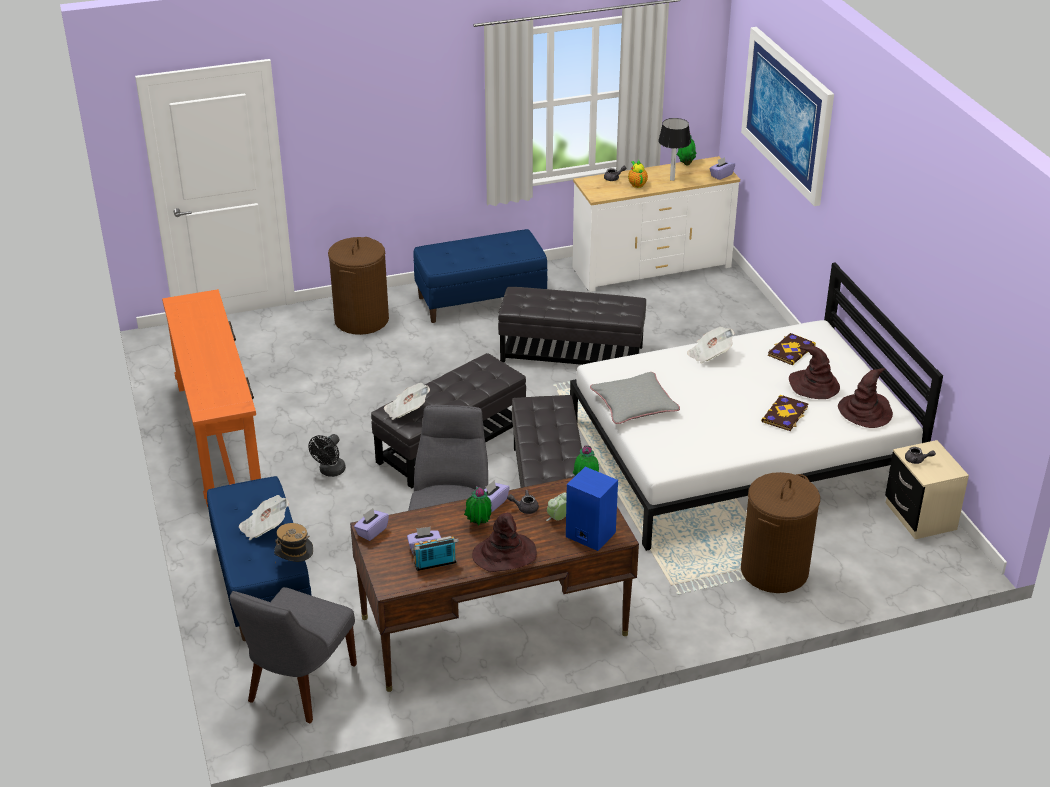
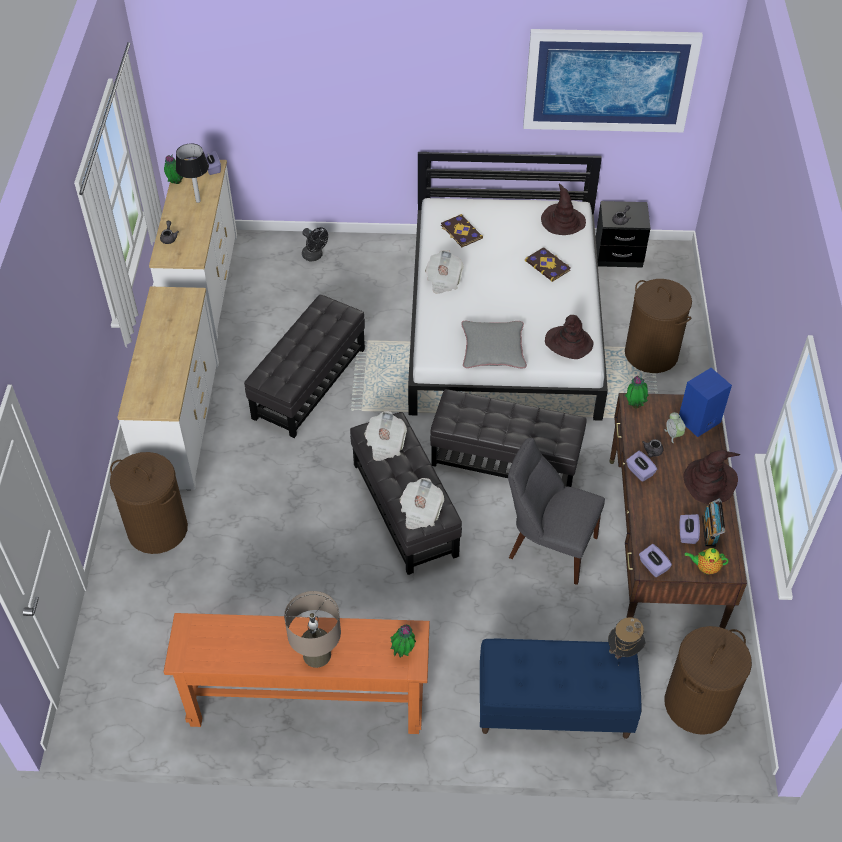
camera: 70 degrees left, 15 degrees up
(200, 362) = (317, 655): none -> beige table lamp
(264, 528) = (561, 664): newspaper -> newspaper (385, 444)
(299, 686) = (697, 704): grey chair -> brown laundry basket
(330, 472) = (407, 615): black fan -> black fan (314, 256)
(478, 525) = (666, 489): potted plant -> potted plant (403, 652)
(481, 300) = (180, 423): blue bench -> white dresser
(637, 184) = (191, 226): teapot -> teapot (705, 567)
(787, 114) = (283, 73): picture -> picture (609, 80)
(814, 385) = (516, 236): brown hat -> brown hat (568, 343)
(920, 516) = (618, 254): beige nightstand -> black nightstand

